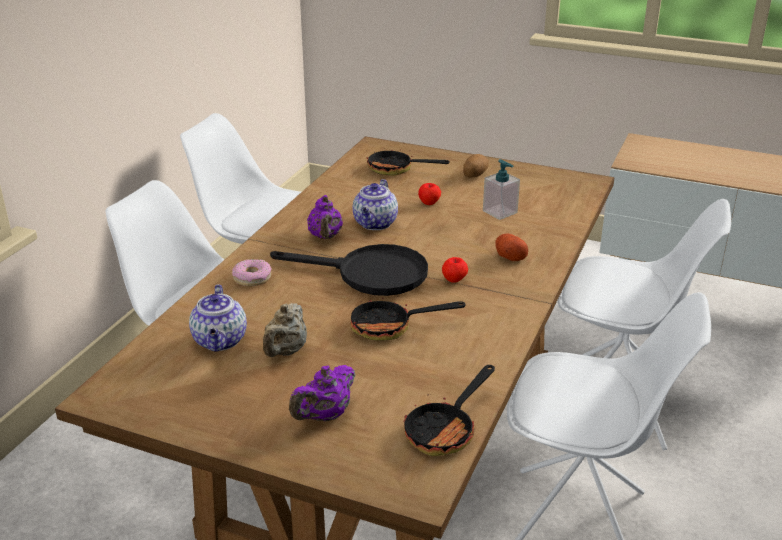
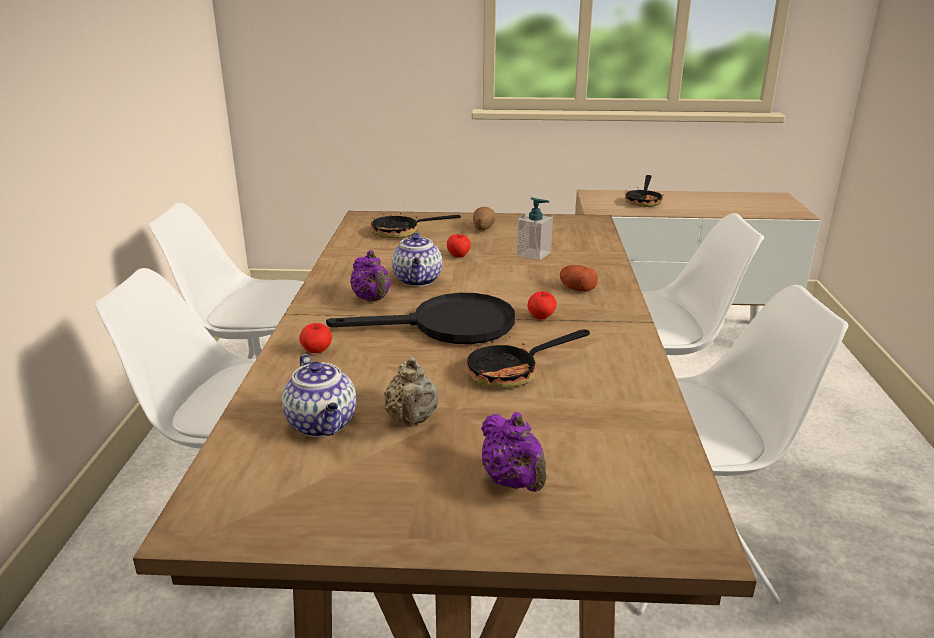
camera: 20 degrees left, 5 degrees down
(252, 278) = (316, 351): donut -> apple
(325, 416) = (514, 482): purple teapot -> purple teapot turned 45 degrees counterclockwise
(445, 430) = (663, 466): frying pan -> frying pan (644, 201)

